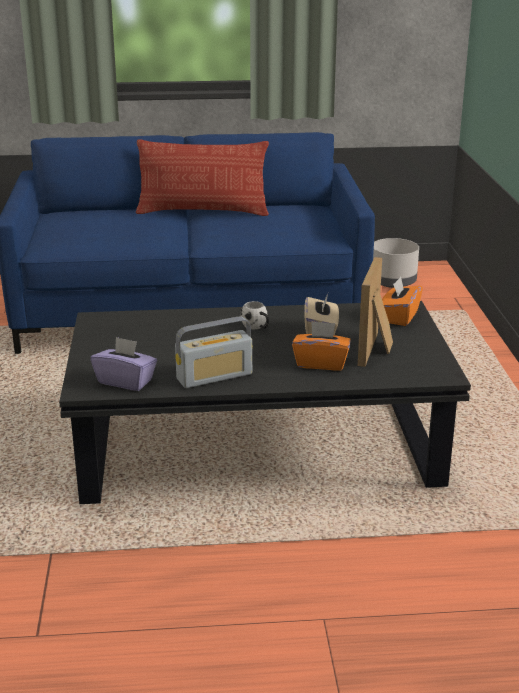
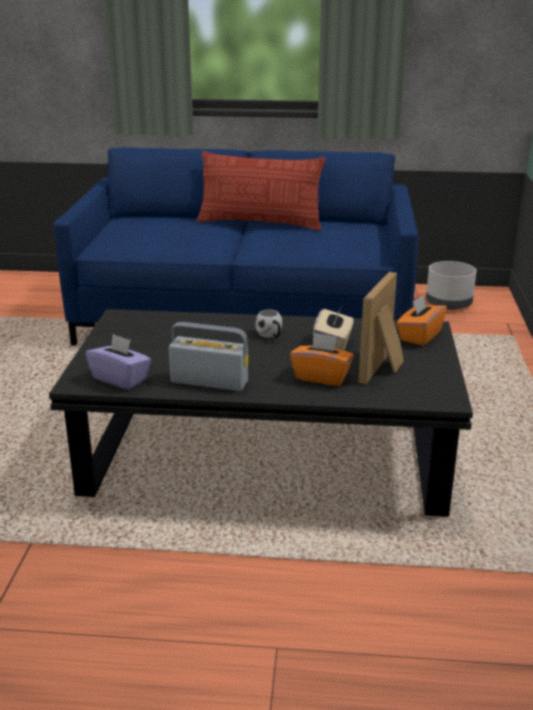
camera: 10 degrees right, 0 degrees up
(214, 376) = (209, 381): radio -> radio turned 150 degrees counterclockwise

